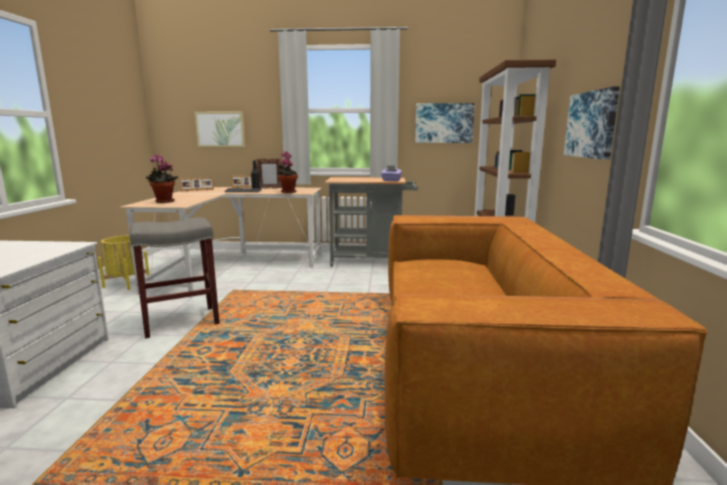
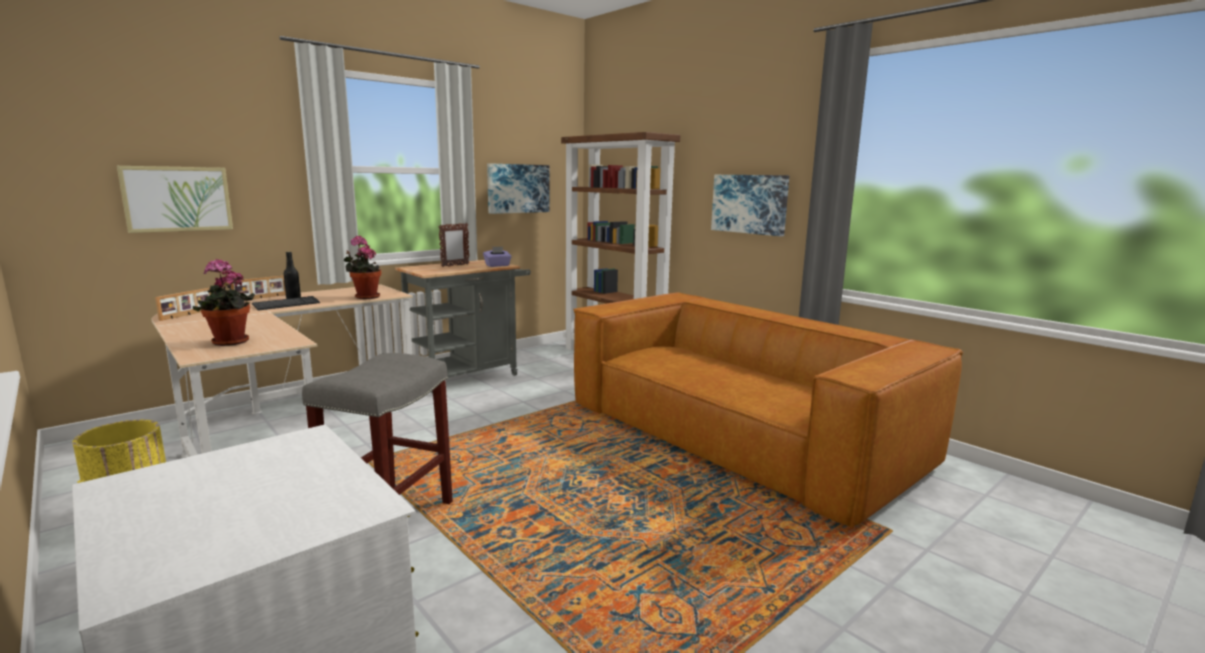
camera: 45 degrees left, 0 degrees up
(270, 188) = (310, 295): picture frame -> picture frame (455, 265)

